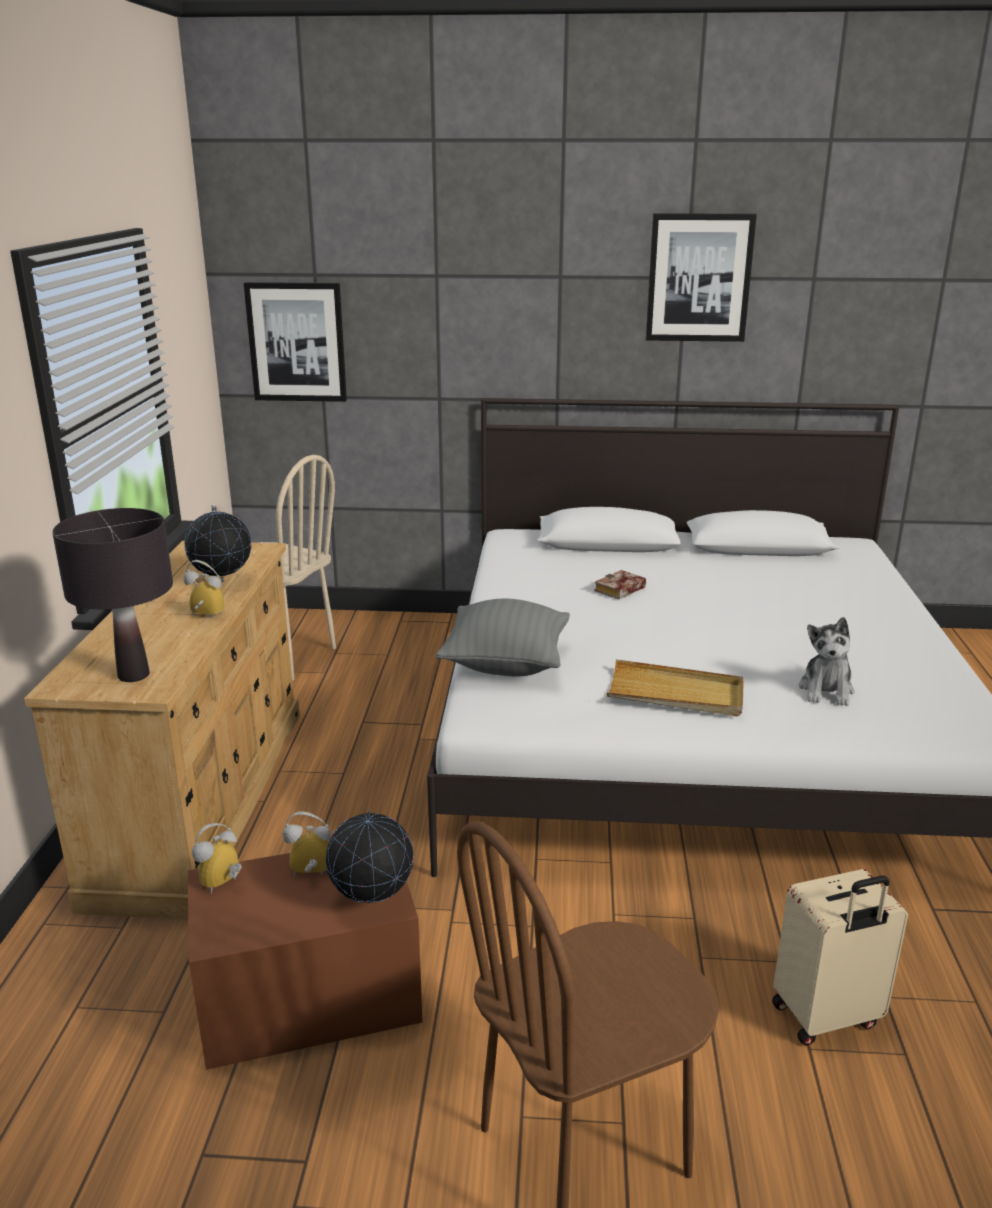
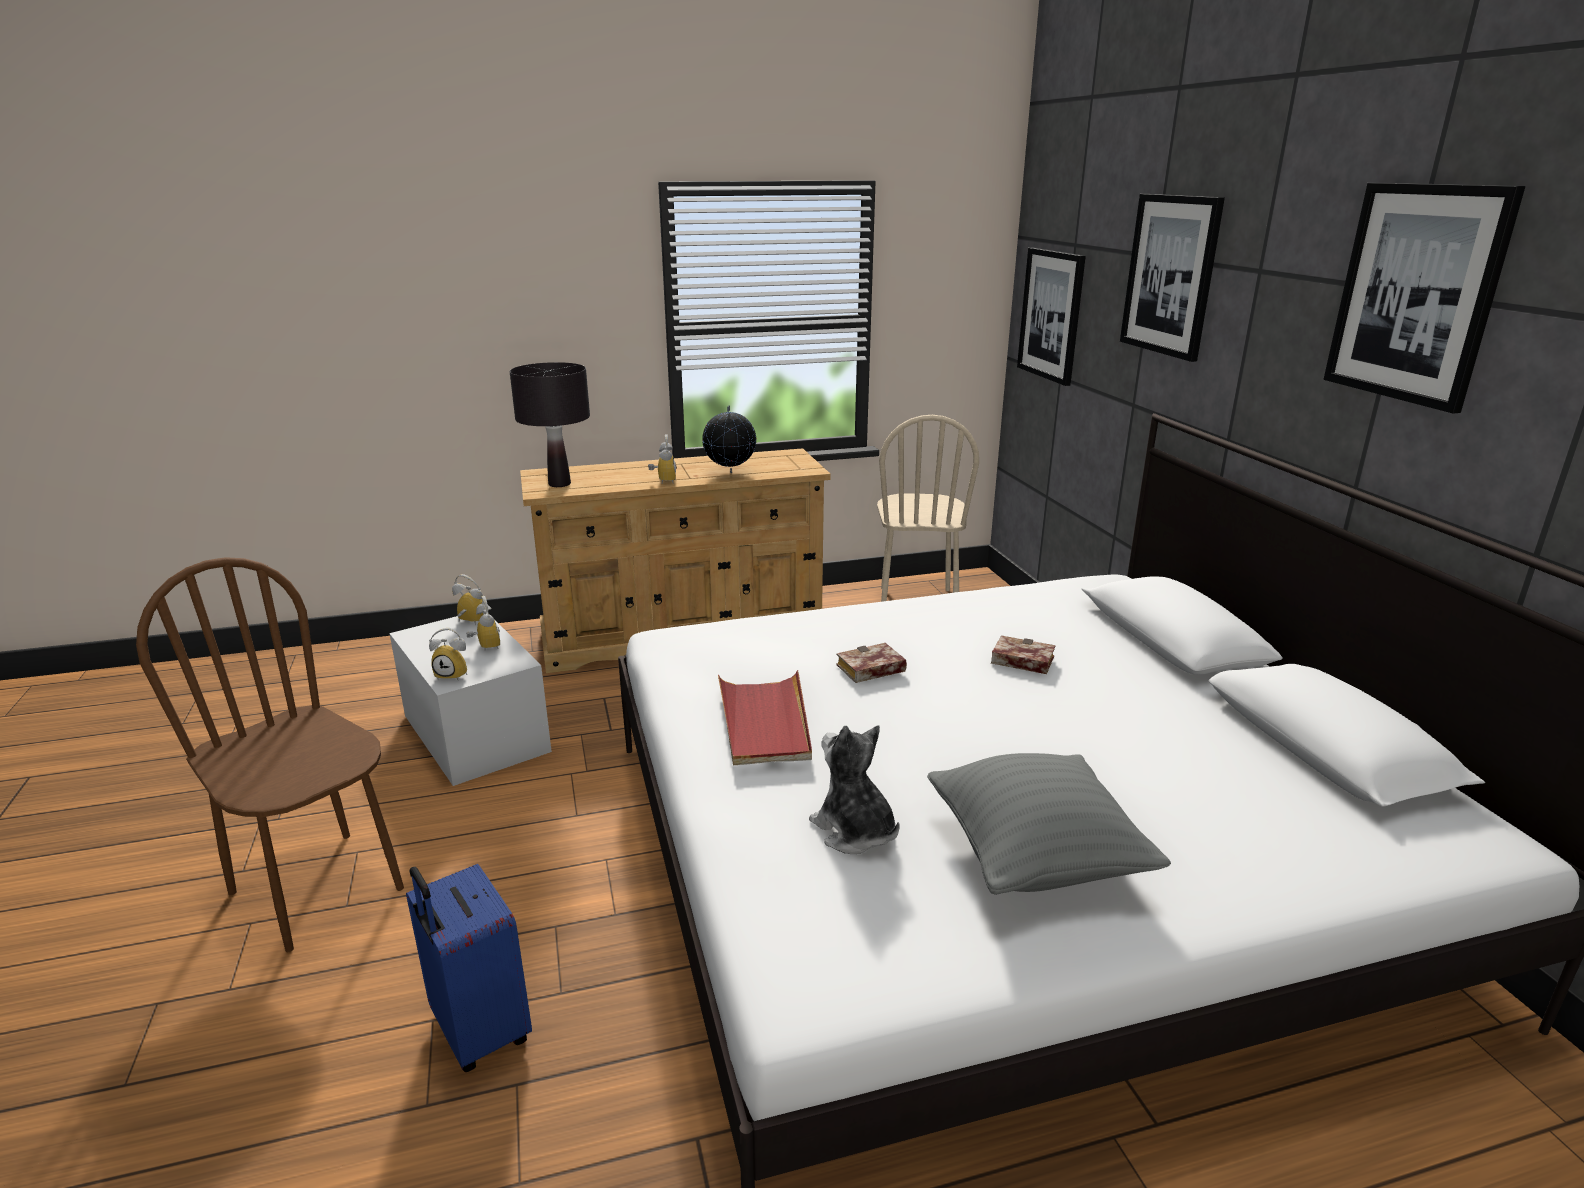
camera: 70 degrees right, 0 degrees up
(310, 995) = (476, 733): brown storage box -> white storage box
(372, 902) = (454, 674): globe -> alarm clock
(465, 289) = (1171, 275): none -> picture
(505, 664) = (777, 631): grey pillow -> grey pillow (1035, 859)
(608, 640) = (869, 670): none -> book
(676, 694) = (765, 722): beige tray -> red tray
(826, 690) = (854, 831): plush toy -> plush toy turned 60 degrees clockwise
(827, 1017) = (478, 1032): beige suitcase -> blue suitcase

